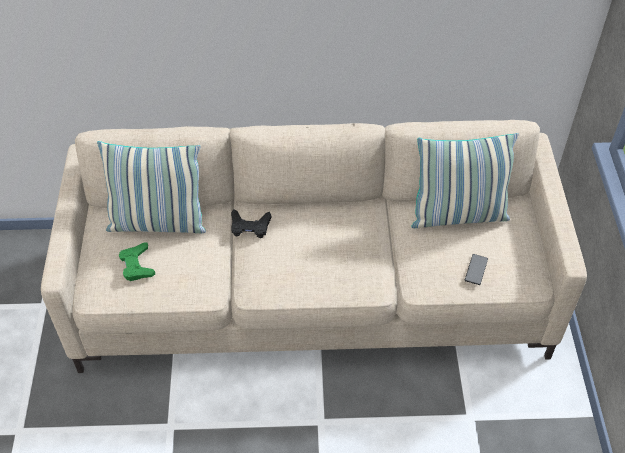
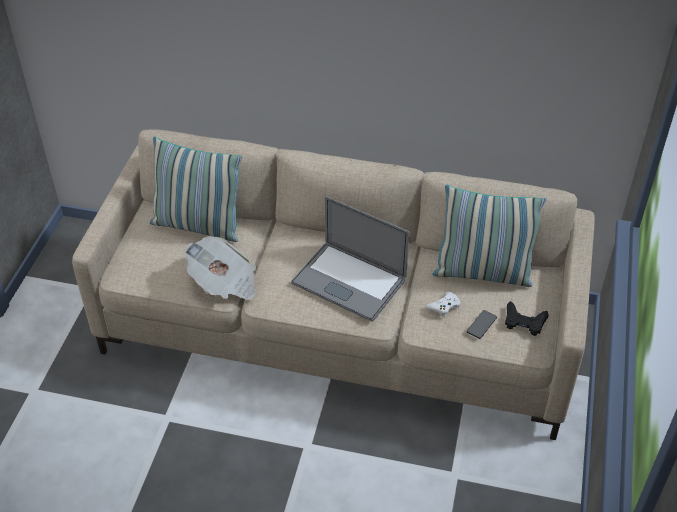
camera: 15 degrees right, 5 degrees down
(137, 265) = (166, 258): green game controller -> none
(206, 280) = (224, 283): none -> newspaper
(250, 226) = (280, 245): black game controller -> black game controller (524, 322)
(332, 251) = (349, 281): none -> laptop
(434, 258) = (444, 306): none -> white game controller

